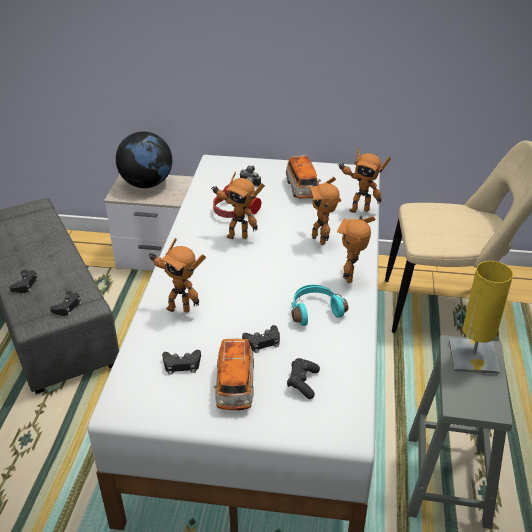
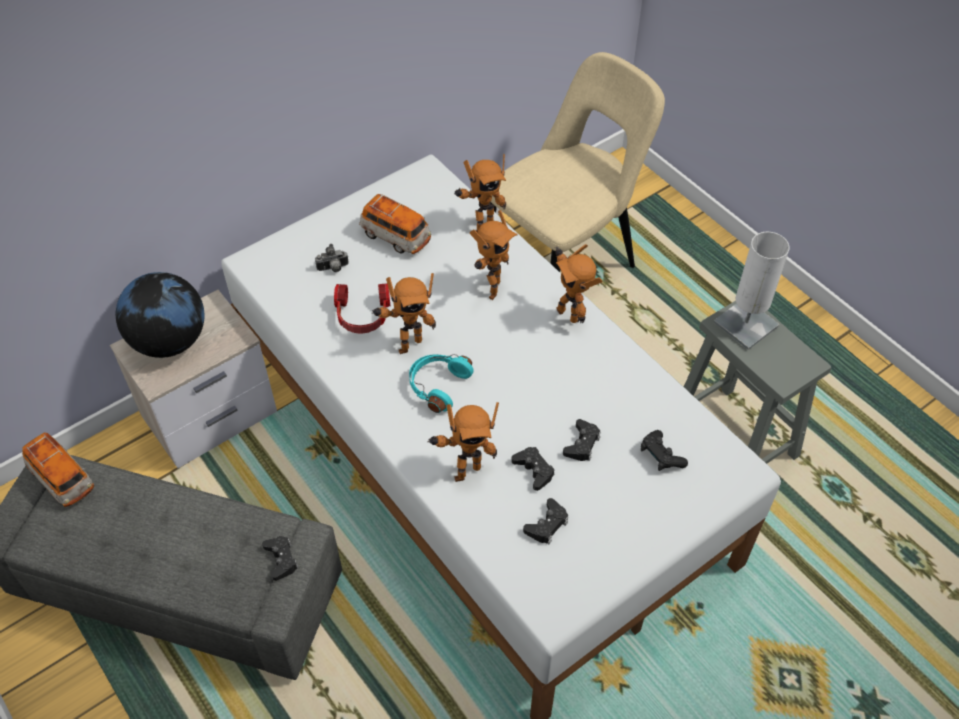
camera: 45 degrees left, 15 degrees up
(25, 284) = (193, 574): black game controller -> black game controller (534, 470)
(235, 386) = (616, 506): toy car -> toy car (62, 479)
(315, 310) = (583, 375): turquoise headphones -> turquoise headphones (437, 385)
(320, 239) = (490, 289): toy robot -> toy robot turned 90 degrees counterclockwise
(473, 356) = (745, 324): yellow table lamp -> white table lamp

